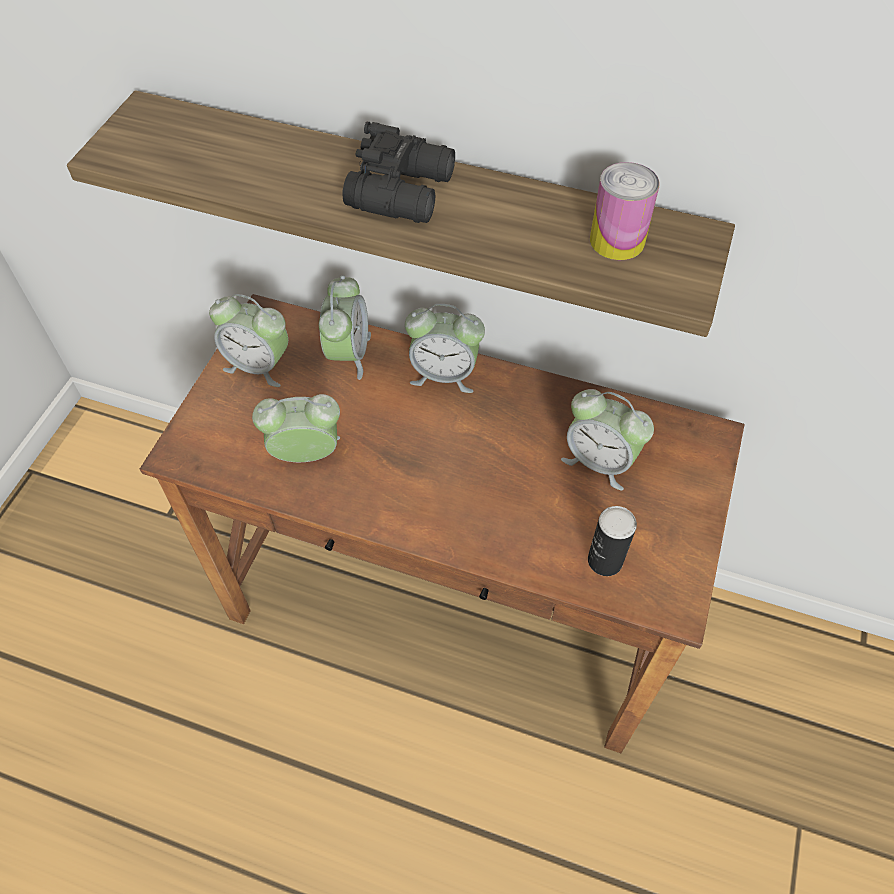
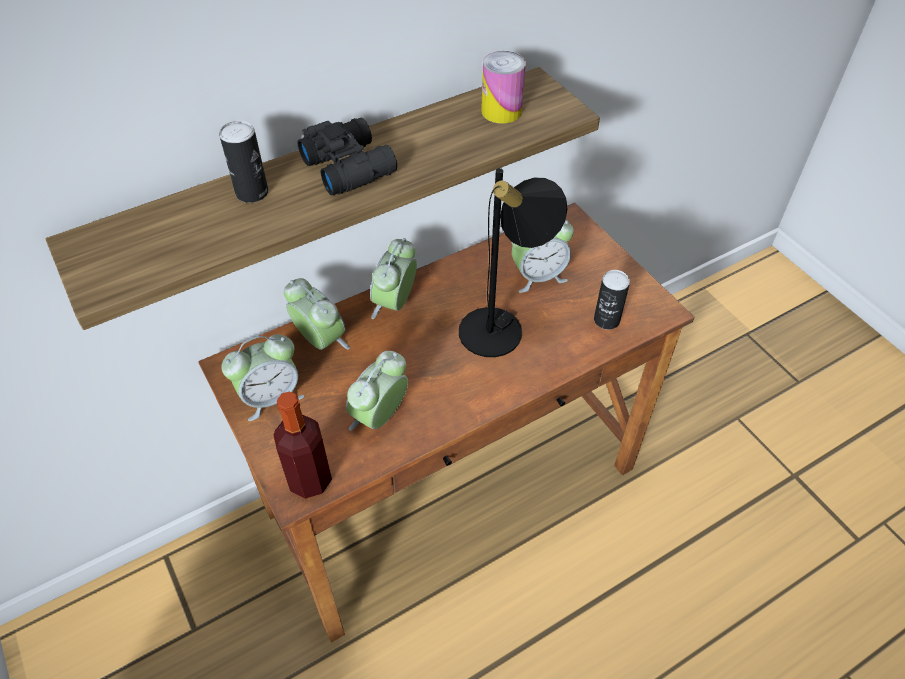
camera: 50 degrees left, 5 degrees down
(199, 453) = (310, 480): none -> bottle
(301, 157) = (252, 192): none -> can
(444, 374) = (395, 303): alarm clock -> alarm clock turned 150 degrees clockwise
(499, 476) = (502, 328): none -> black table lamp

